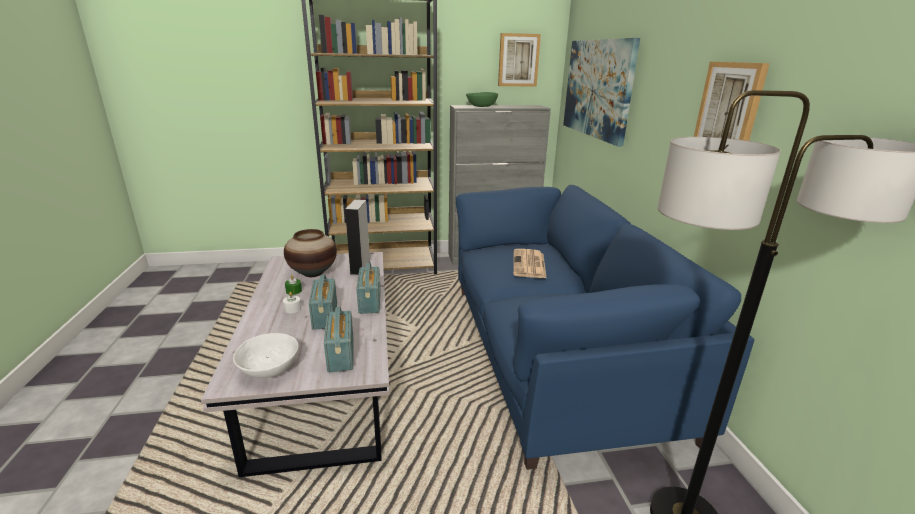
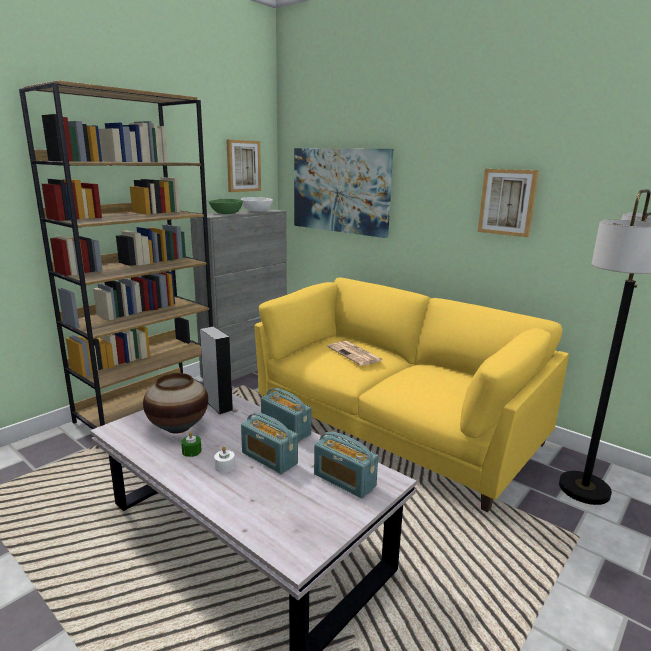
camera: 40 degrees left, 5 degrees down
(270, 369) = (309, 524): white bowl -> white bowl (257, 211)
(553, 352) = (395, 425): blue sofa -> yellow sofa

